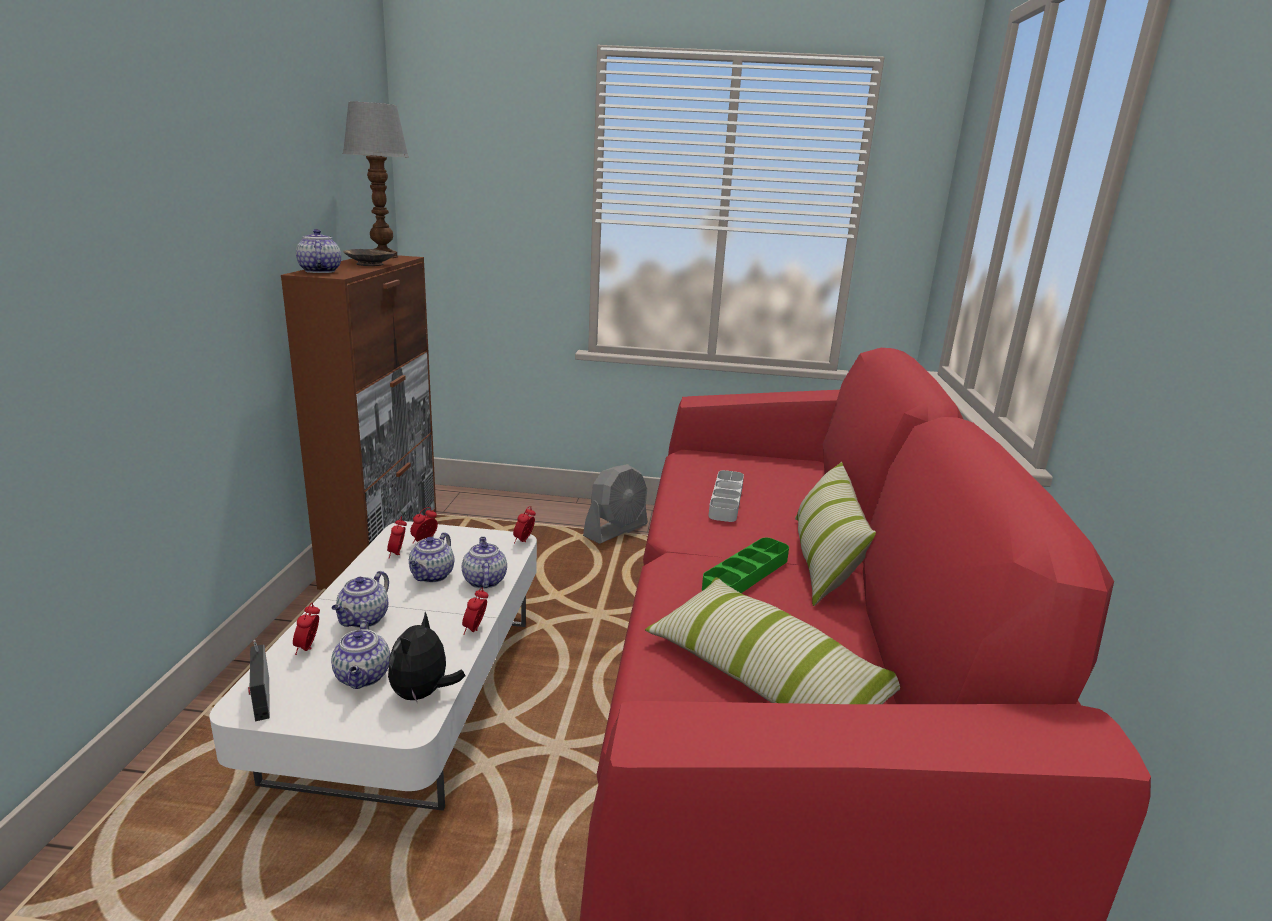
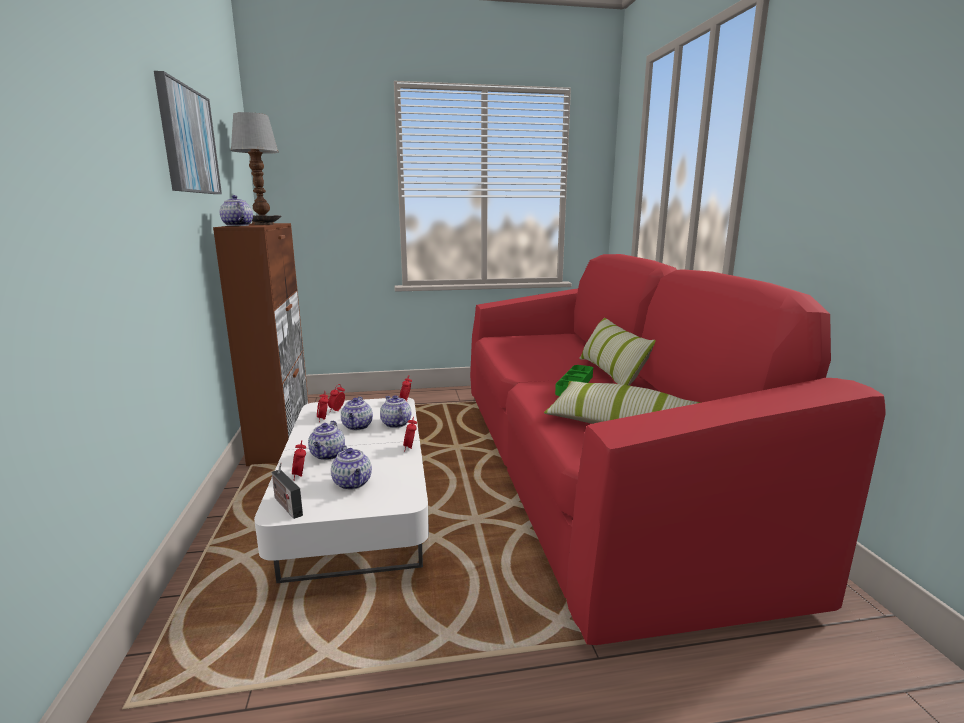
camera: 15 degrees left, 5 degrees down
(248, 157) = (188, 140): none -> picture
(423, 694) = (402, 484): plush toy -> none
(616, 530) = (439, 403): grey fan -> none
(726, 500) = (532, 356): grey tray -> none

